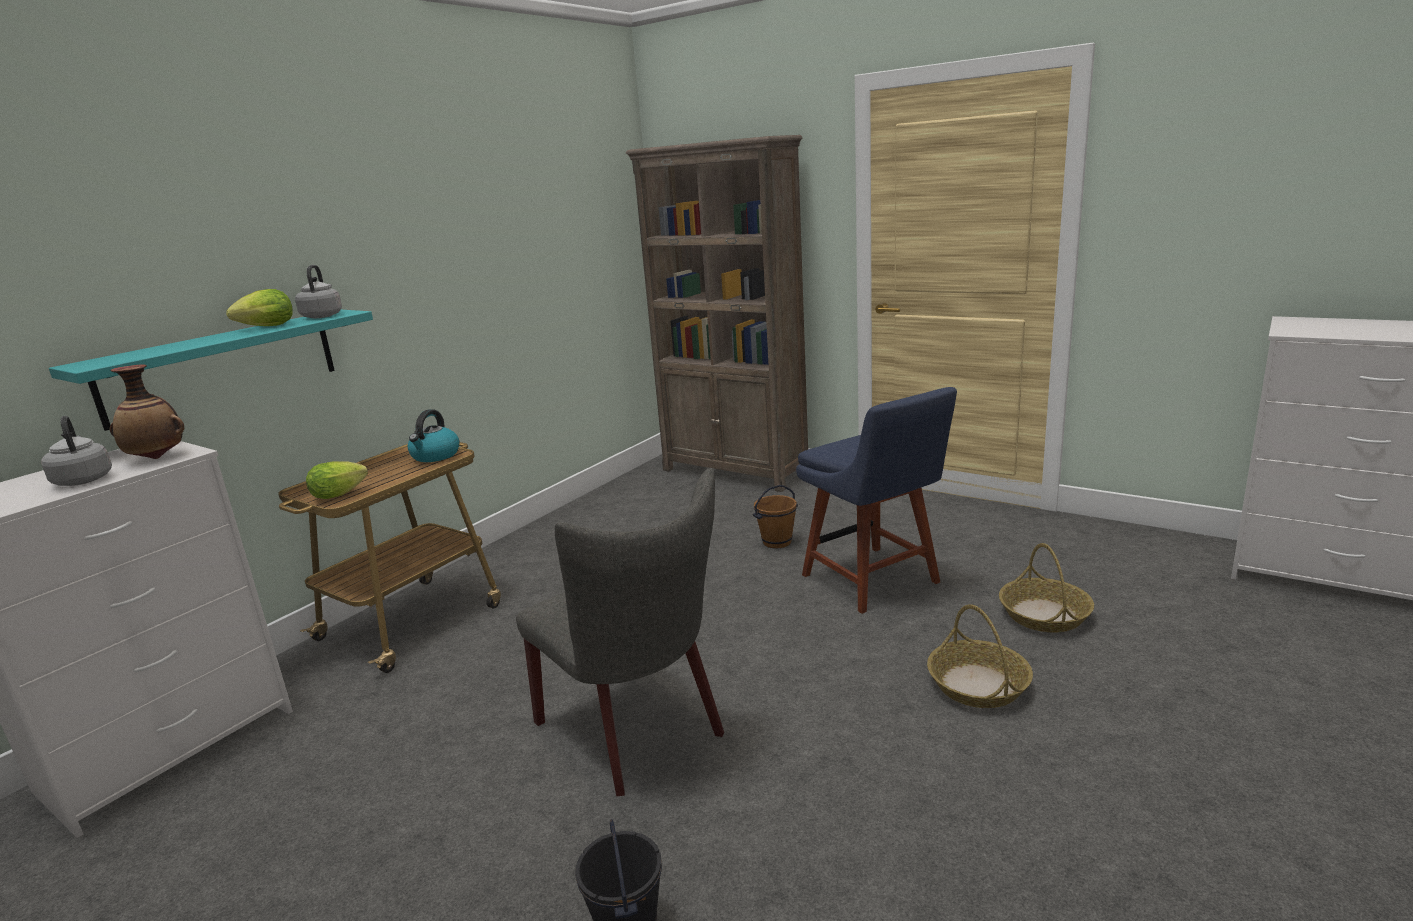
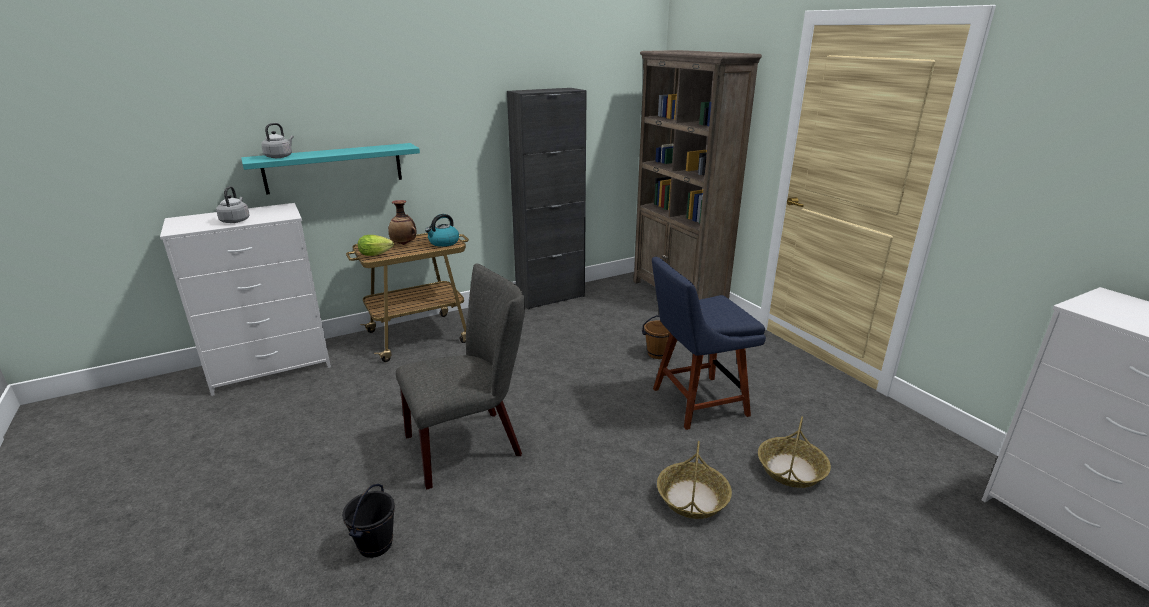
camera: 25 degrees right, 5 degrees up
(157, 457) = (275, 215): vase -> vase (404, 244)
(264, 327) = (356, 149): lettuce -> none
(323, 316) = (393, 146): grey kettle -> grey kettle (280, 156)
(569, 517) = (550, 297): none -> black cabinet
(637, 732) = (471, 444): grey chair -> grey chair turned 105 degrees counterclockwise
(874, 581) = (695, 402): blue chair -> blue chair turned 75 degrees clockwise

